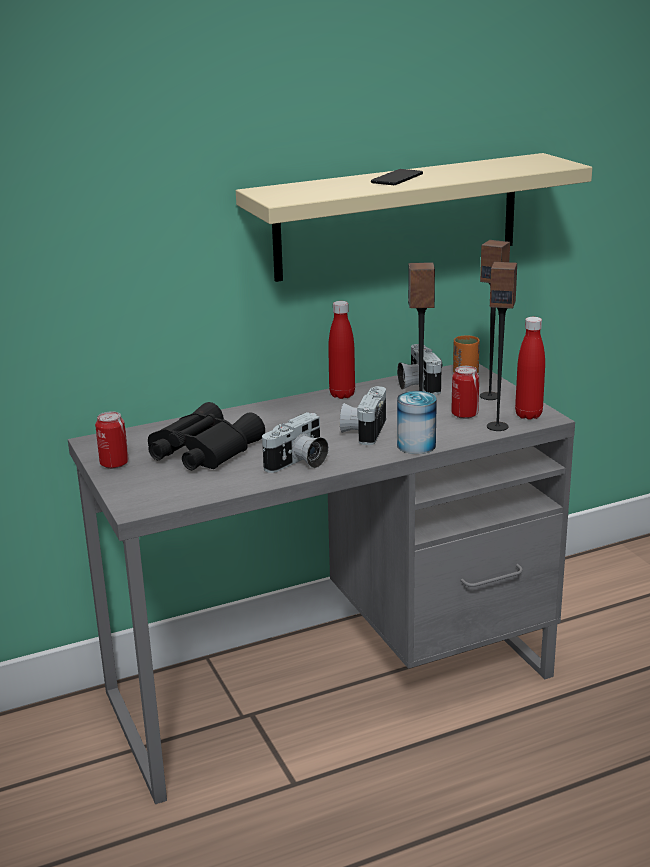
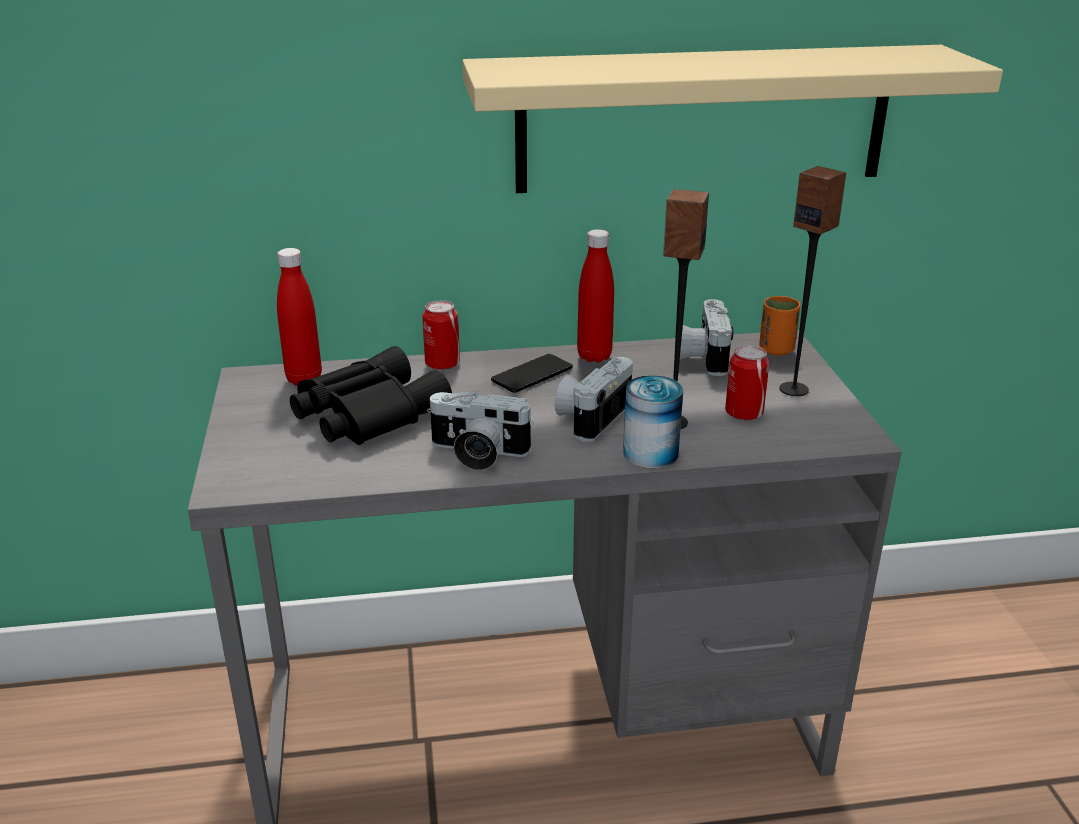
camera: 15 degrees right, 5 degrees up
(114, 464) = (248, 414): can -> can (442, 364)
(299, 463) = (477, 454): camera -> camera turned 45 degrees clockwise
(397, 178) = (694, 62): phone -> phone (532, 374)
(497, 426) = (781, 441): speaker -> none
(528, 415) = (835, 429): red bottle -> red bottle (304, 379)

